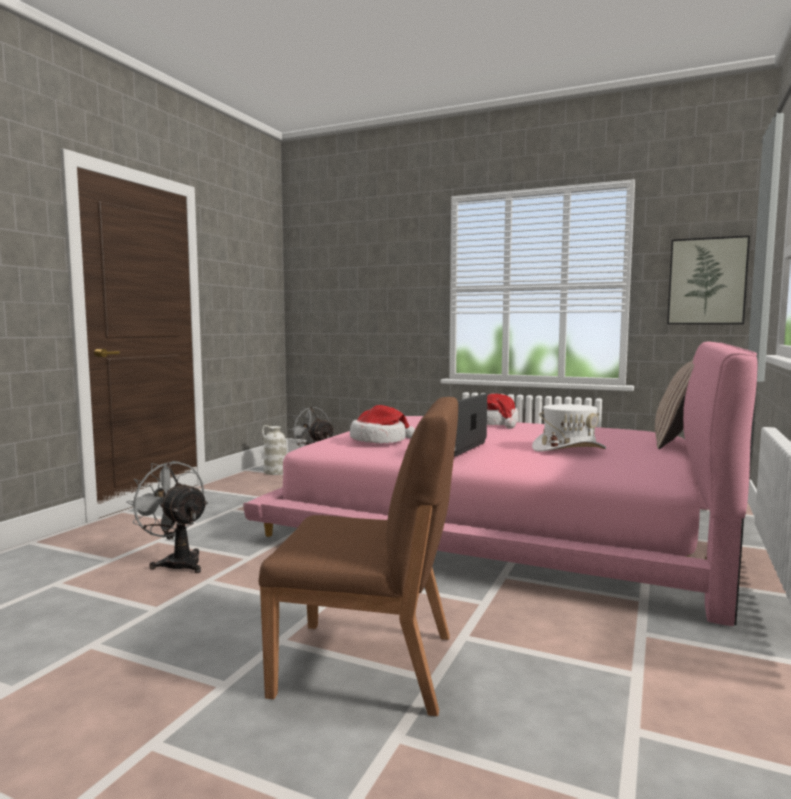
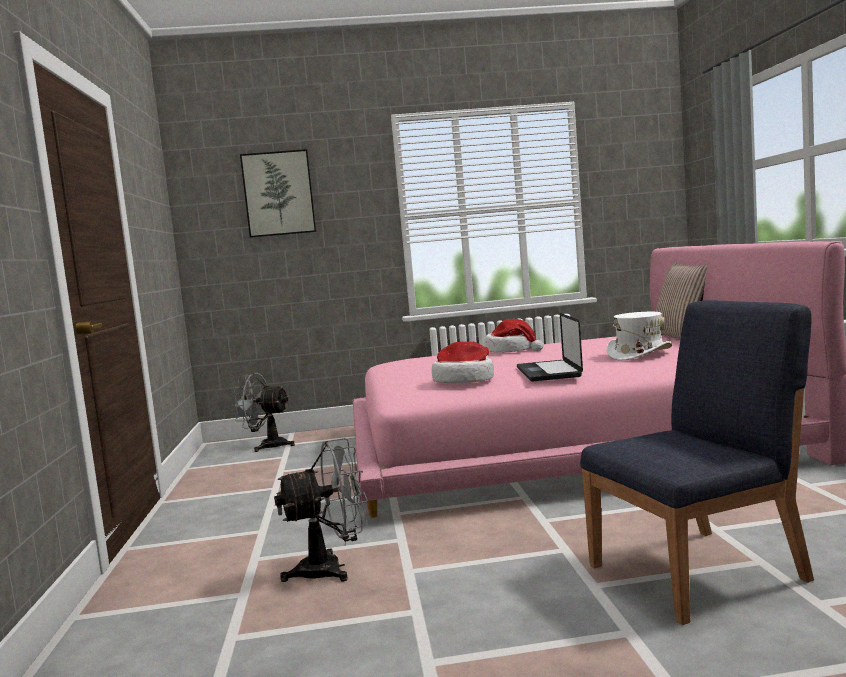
camera: 30 degrees left, 0 degrees up
(177, 562) = (332, 568): grey fan -> grey fan turned 150 degrees clockwise
(275, 472) = (231, 462): white vase -> none
(368, 665) = (699, 572): brown chair -> blue chair
(706, 281) = (642, 195): picture -> picture (278, 193)

